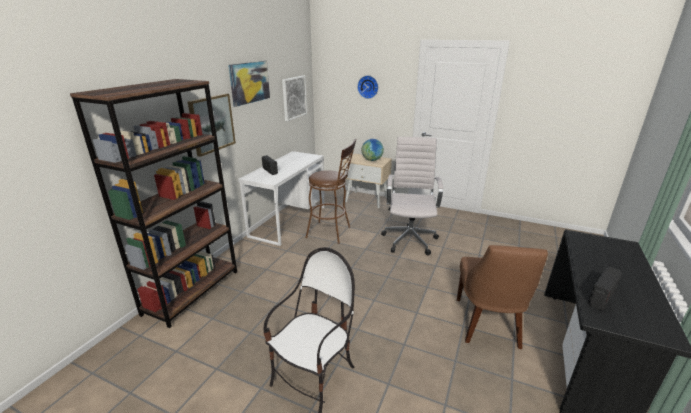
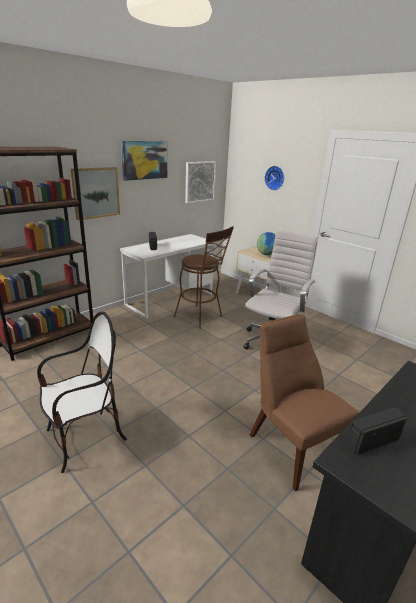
camera: 20 degrees right, 0 degrees up
(487, 325) = (291, 446): brown chair -> brown chair turned 120 degrees clockwise

